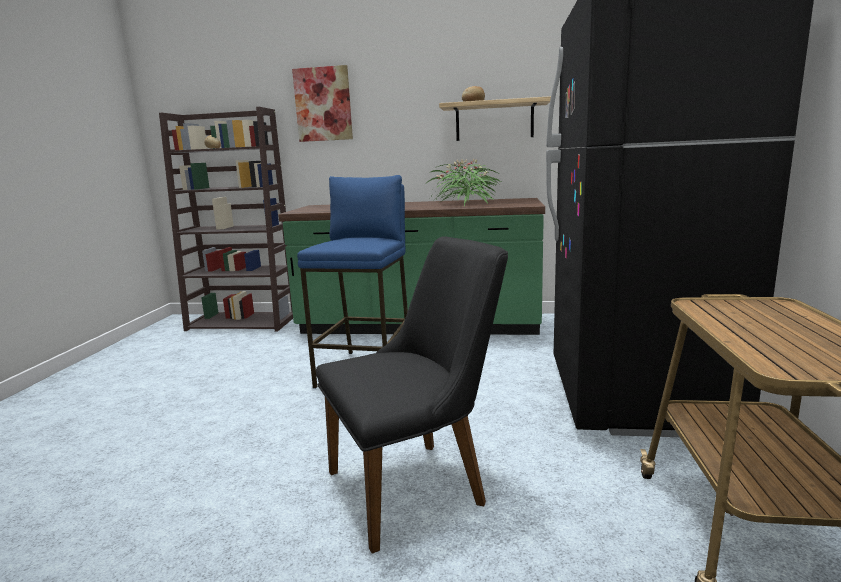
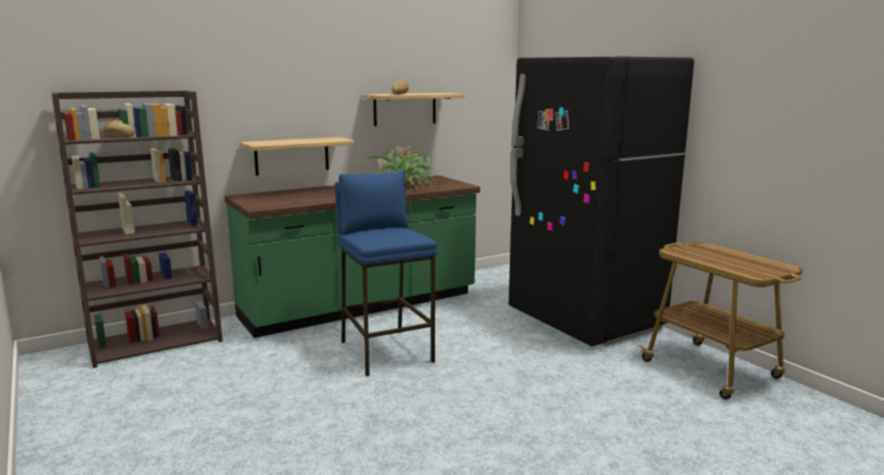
camera: 40 degrees left, 0 degrees up
(323, 104) = (242, 87): picture -> none
(370, 170) = (292, 156): none -> shelf
(419, 484) = (551, 404): black chair -> none

